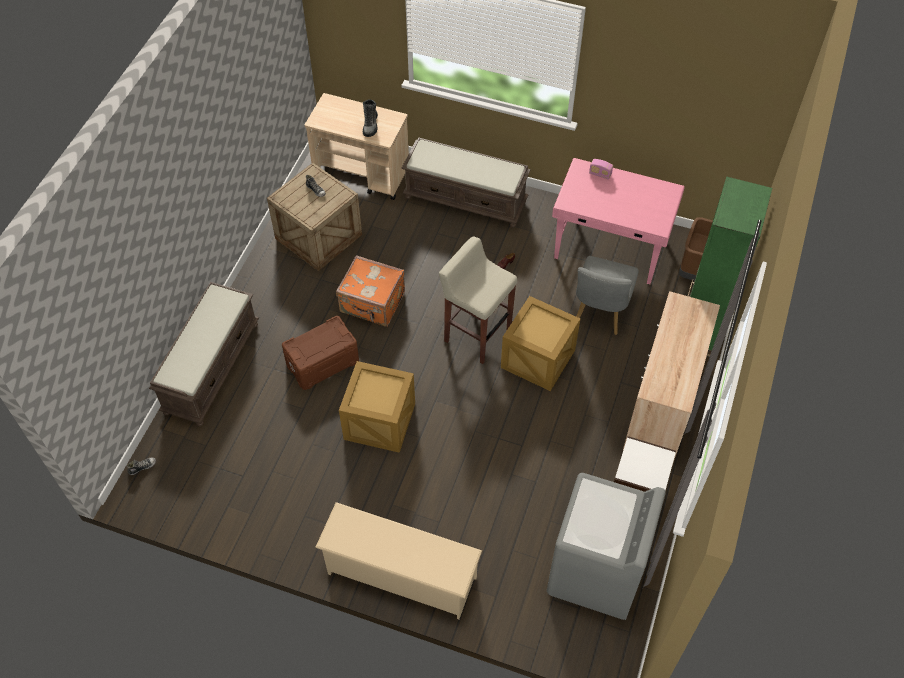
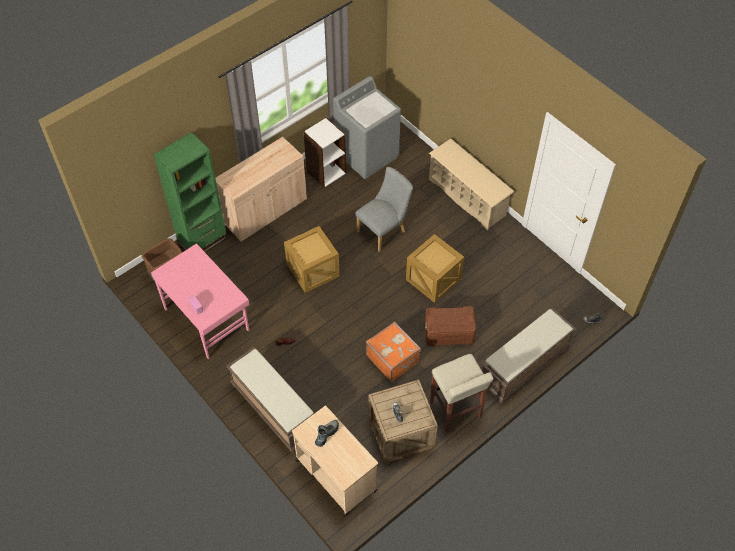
camera: 150 degrees left, 0 degrees up
(476, 335) = (339, 303): beige stool -> beige stool (455, 410)
(599, 313) = (252, 279): grey chair -> grey chair (384, 230)

